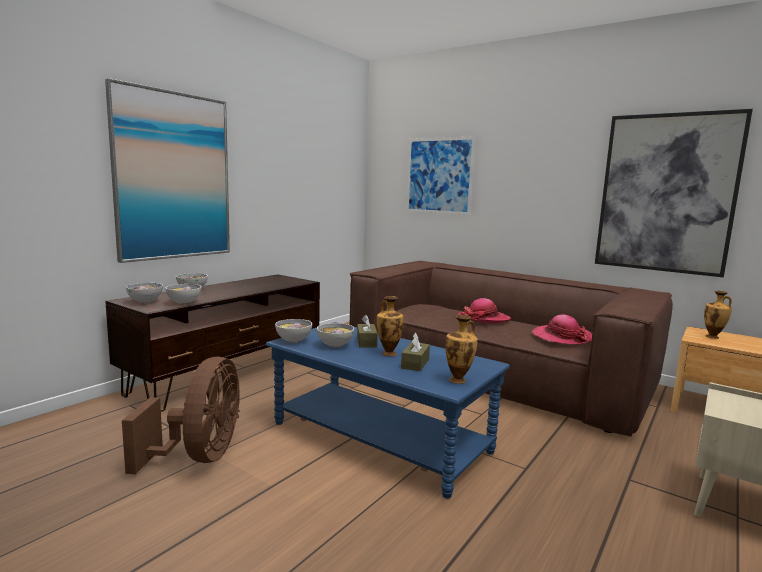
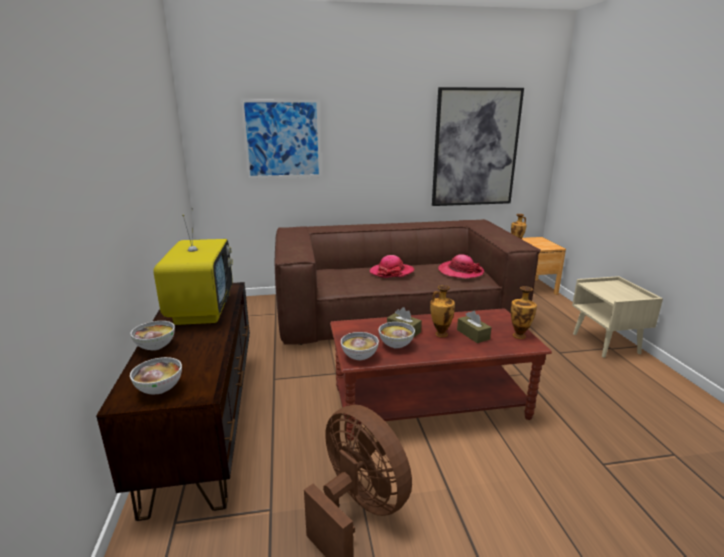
camera: 45 degrees left, 10 degrees up
(173, 176) = (93, 200): picture -> none
(184, 303) = (209, 368): bowl -> none
(256, 285) = (201, 310): none -> television
(380, 438) = (430, 403): blue coffee table -> brown coffee table

